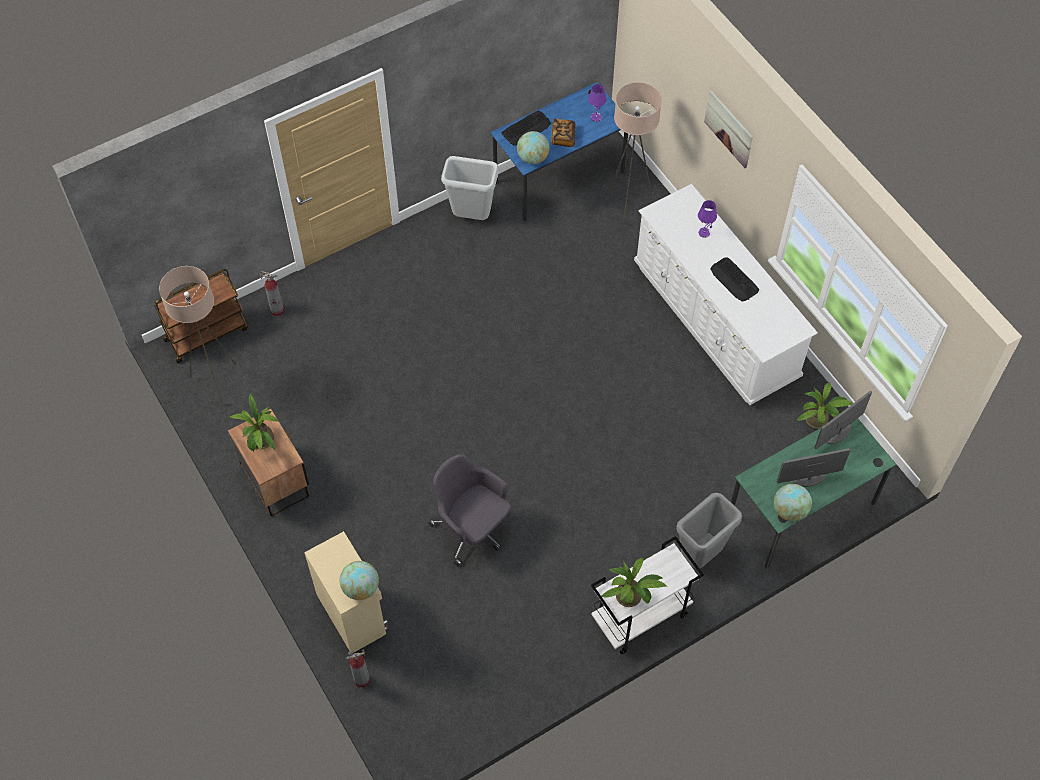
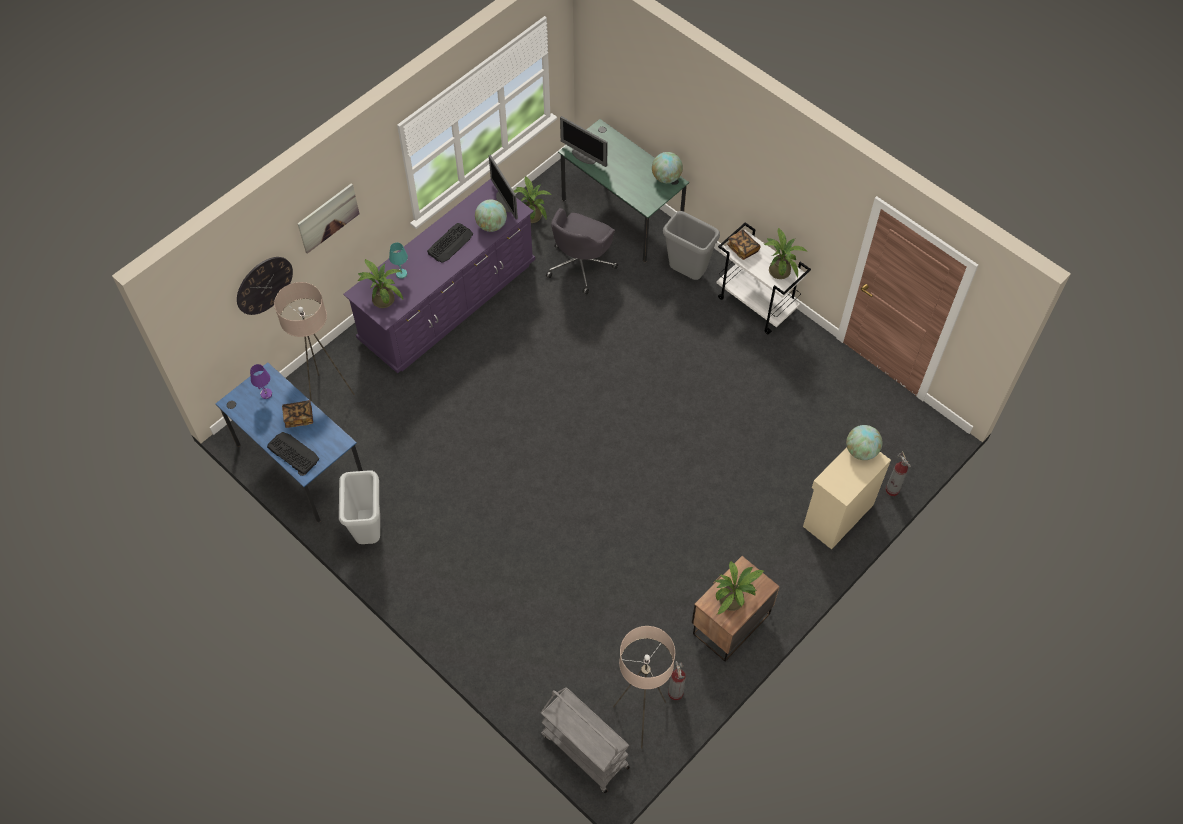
camera: 105 degrees left, 0 degrees up
(207, 334) = (584, 750): brown cart -> grey cart
(277, 310) = (535, 687): fire extinguisher -> fire extinguisher (675, 692)
(472, 529) = (722, 442): grey office chair -> grey office chair (581, 265)
(533, 158) = (332, 438): globe -> globe (491, 225)
(670, 566) = (742, 249): none -> book
(675, 87) = (264, 285): none -> wall clock
(678, 213) = (383, 297): none -> potted plant
(704, 232) = (401, 273): purple table lamp -> turquoise table lamp
(715, 321) = (448, 302): white dresser -> purple dresser
(808, 479) = (633, 170): monitor -> monitor (504, 202)

